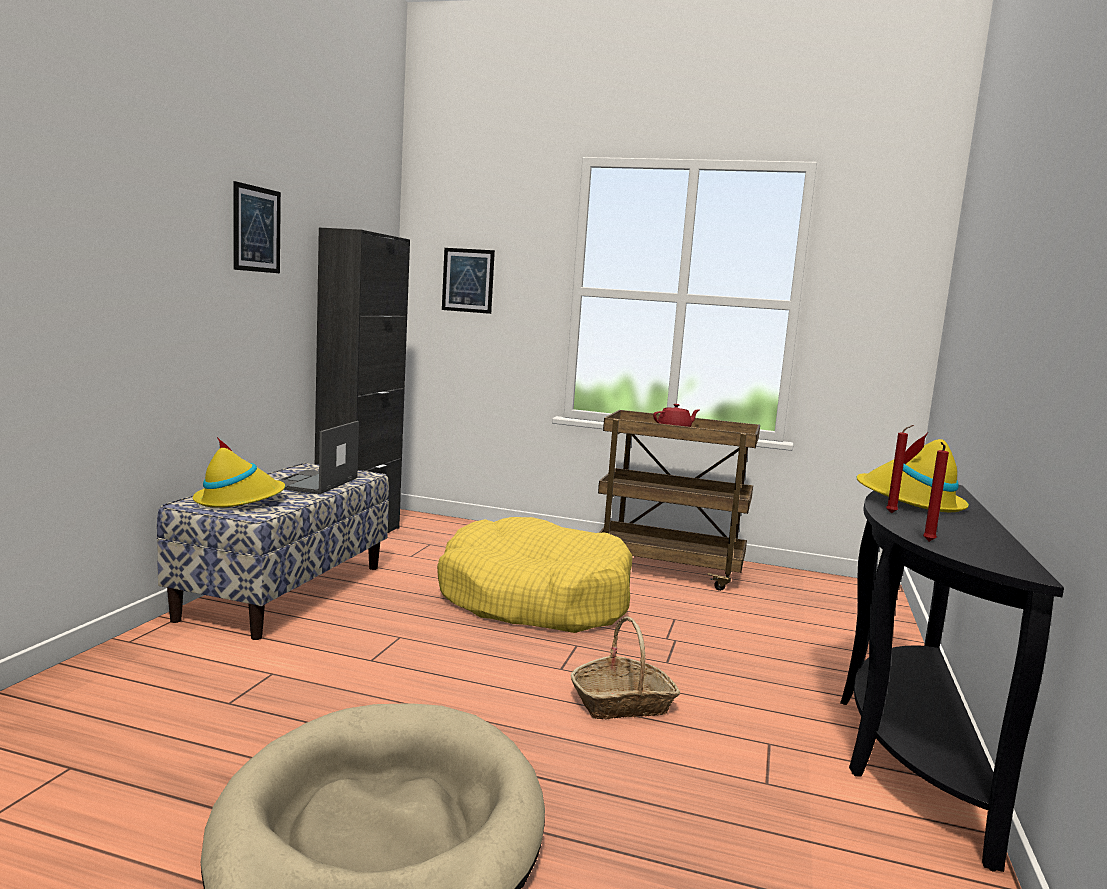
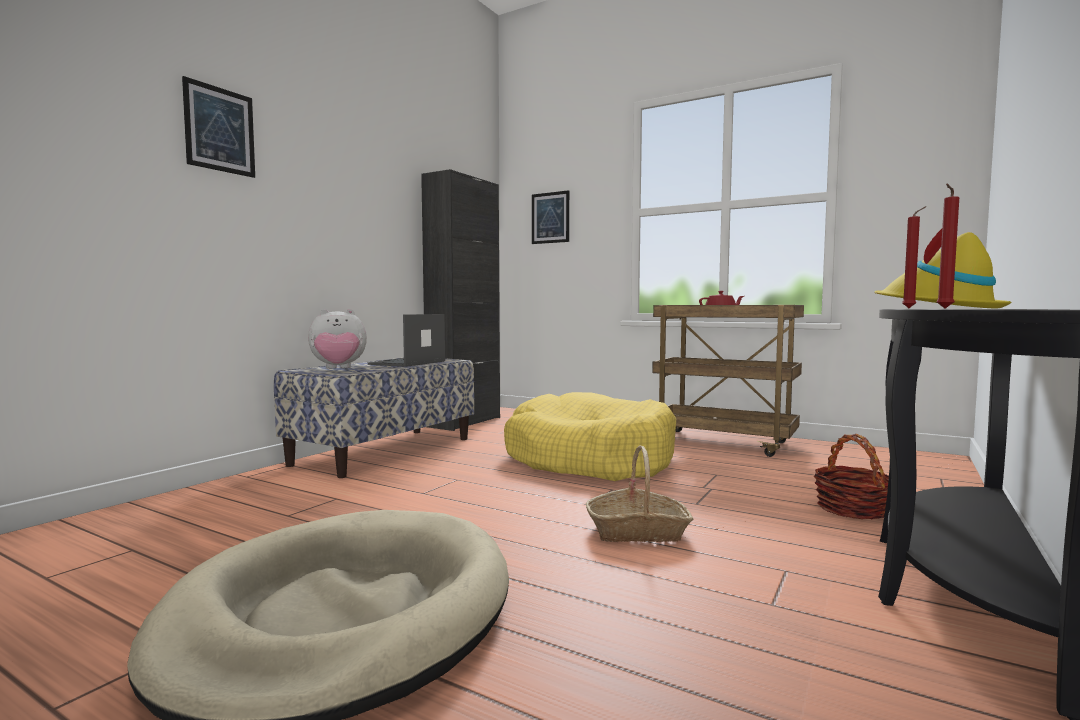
camera: 15 degrees right, 5 degrees down
(239, 500) = (338, 368): yellow hat -> plush toy
(256, 229) = (364, 168): picture -> picture (220, 129)
(810, 663) = (852, 509): none -> basket

